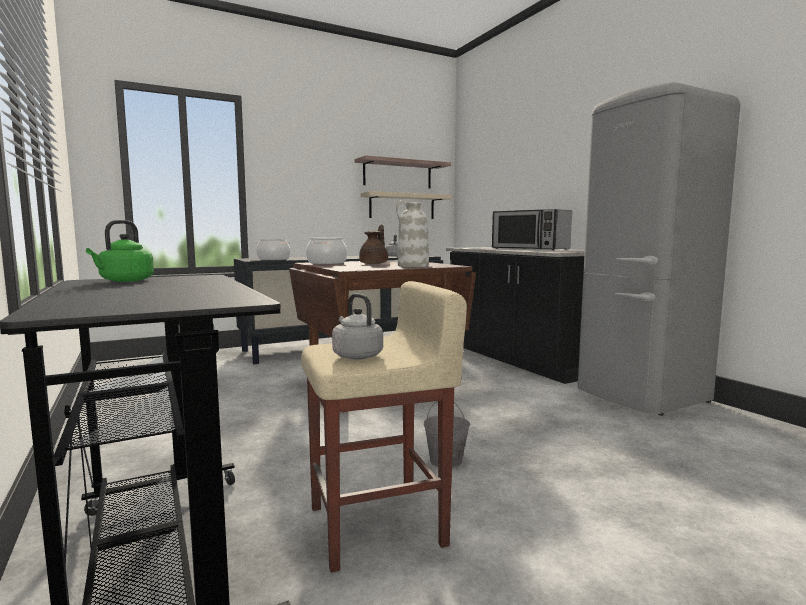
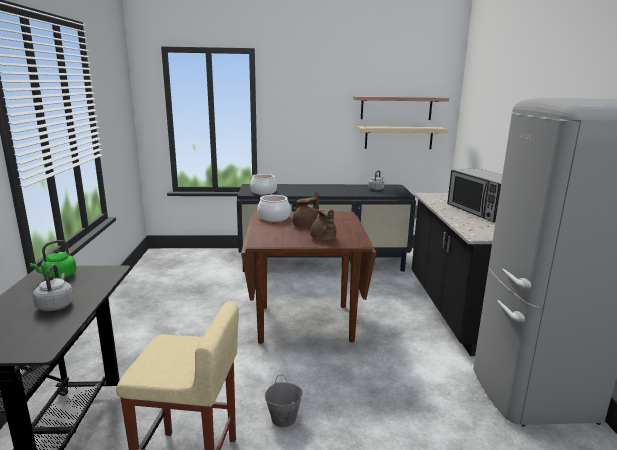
camera: 25 degrees right, 10 degrees up
(356, 355) = (161, 362): grey kettle -> grey kettle (56, 305)
(412, 266) = (323, 239): white vase -> brown teapot

